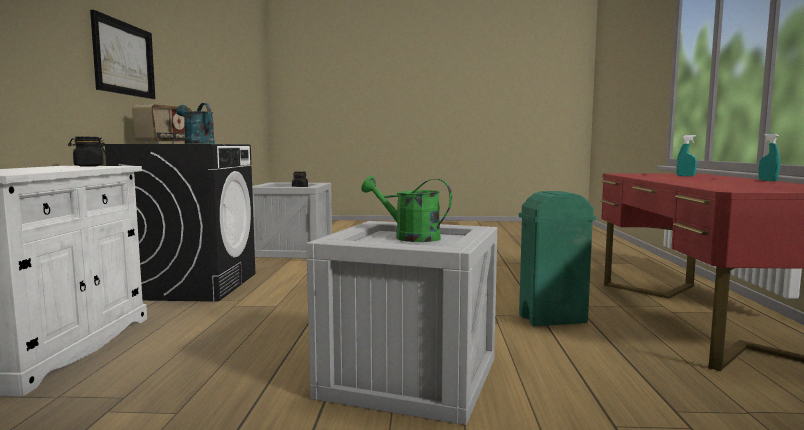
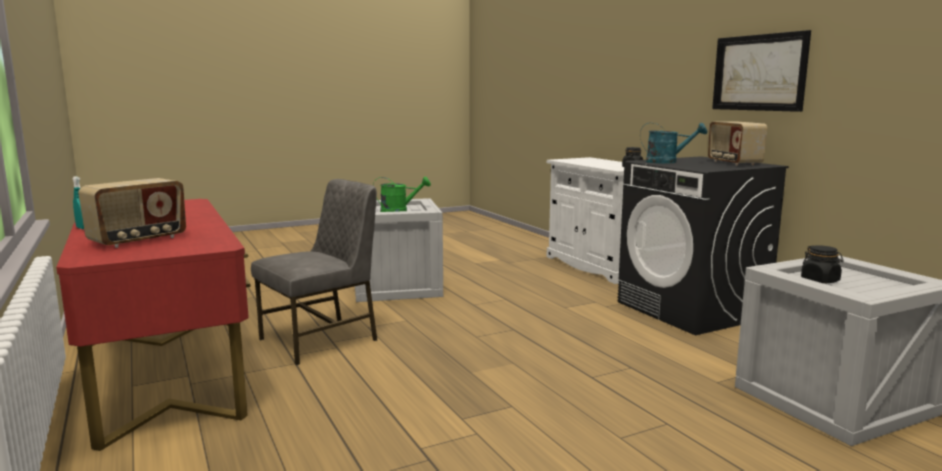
camera: 150 degrees right, 5 degrees up
(551, 319) = (321, 340): green trash can -> grey chair
(685, 176) = (138, 240): turquoise spray bottle -> radio

